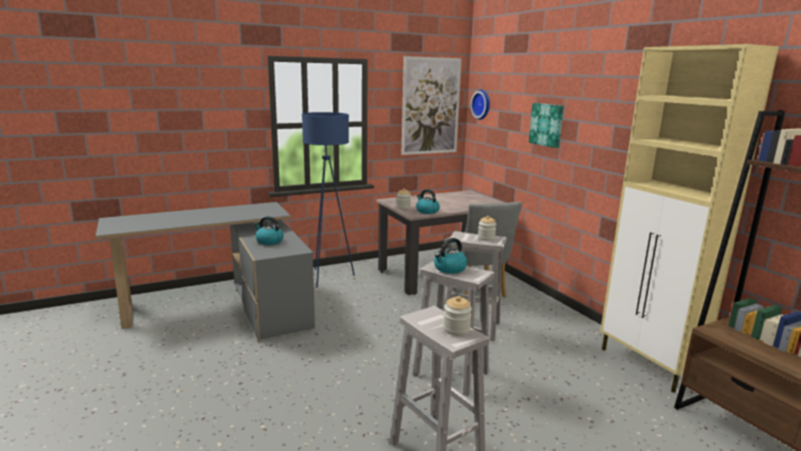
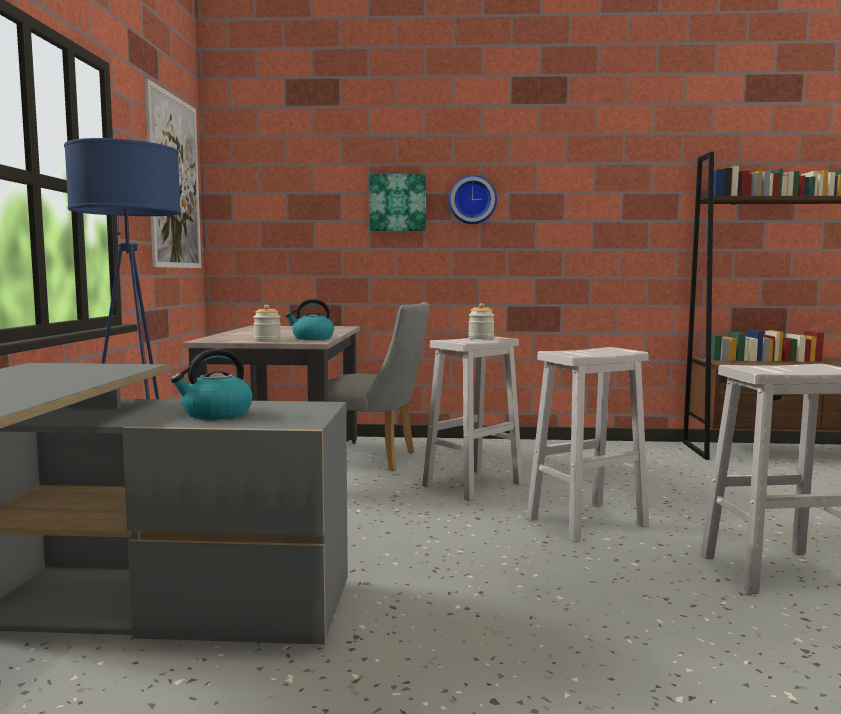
camera: 60 degrees left, 10 degrees down
(449, 269) = (586, 352): kettle -> none
(456, 329) = (801, 366): jar -> none
(482, 104) = (246, 186): wall clock -> wall clock (472, 200)
(648, 366) = (627, 447): beige cabinet -> none

